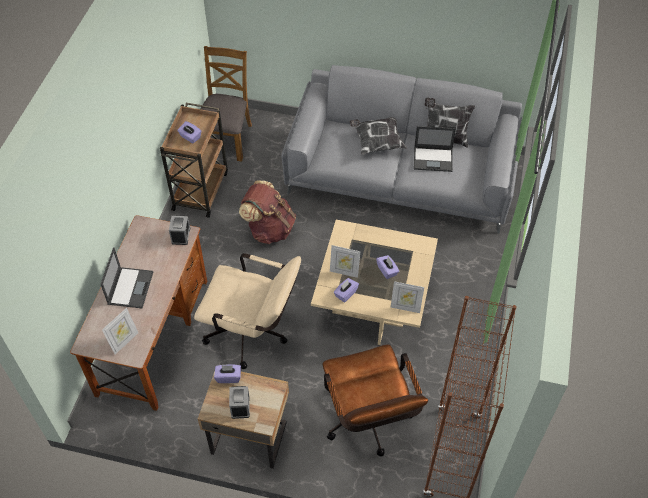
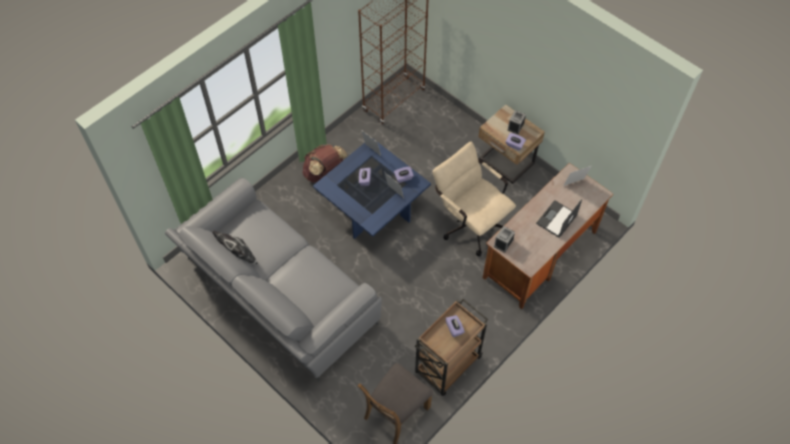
camera: 150 degrees left, 5 degrees up
(269, 229) = (411, 299): brown backpack -> brown backpack (324, 174)
(368, 423) = (429, 137): brown office chair -> none
(373, 299) = (372, 207): beige coffee table -> blue coffee table
(377, 142) = (294, 281): pillow -> none
(433, 159) = (264, 242): laptop -> none

